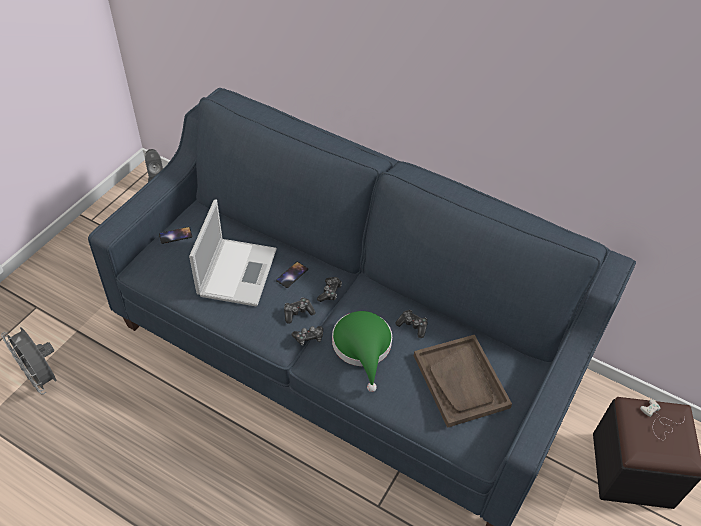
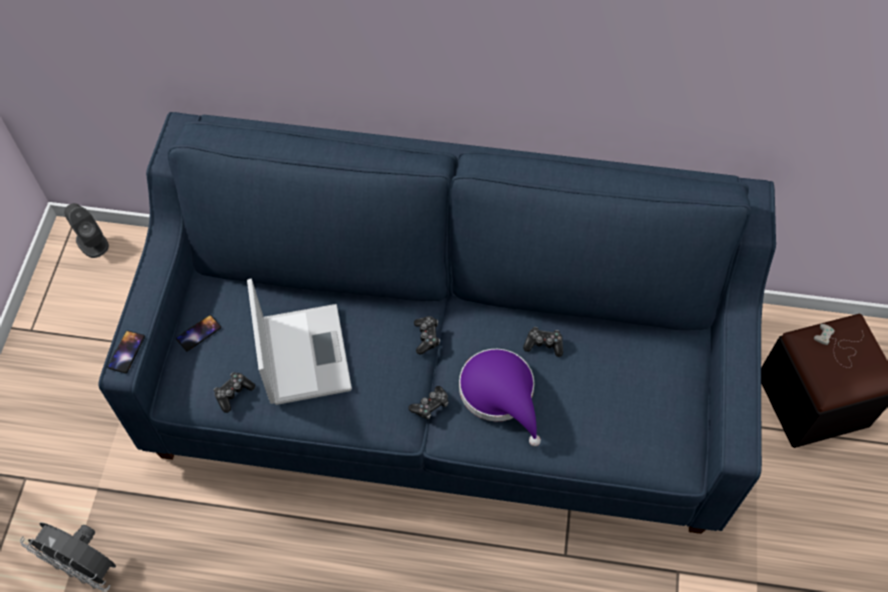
camera: 20 degrees left, 10 degrees up
(292, 275) = (372, 332): phone -> phone (126, 352)
(298, 312) = (403, 379): game controller -> game controller (233, 393)
(363, 347) = (500, 394): green hat -> purple hat
(461, 381) = (627, 392): brown tray -> none

